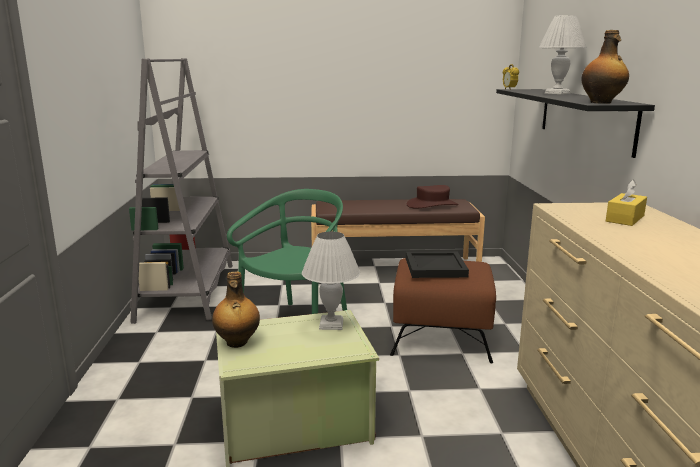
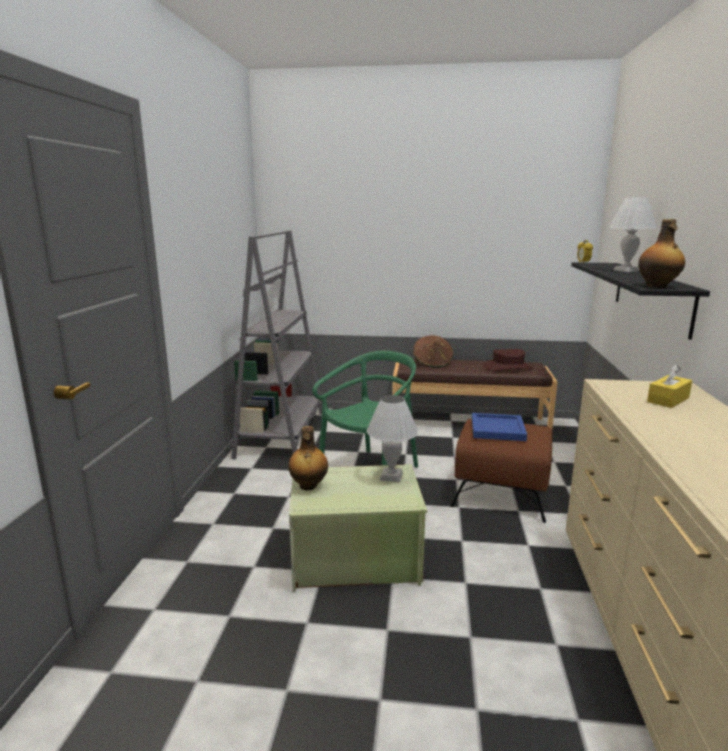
camera: 10 degrees right, 0 degrees up
(352, 204) = (432, 363): none -> brown hat
(434, 267) = (496, 429): black tray -> blue tray

